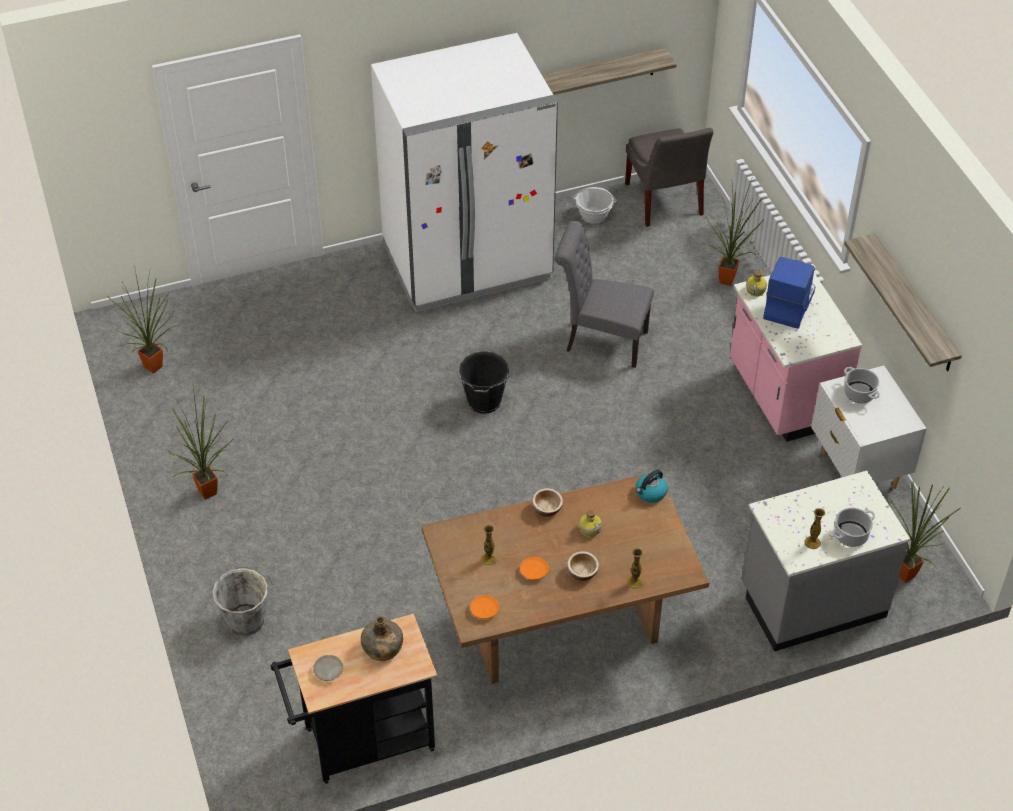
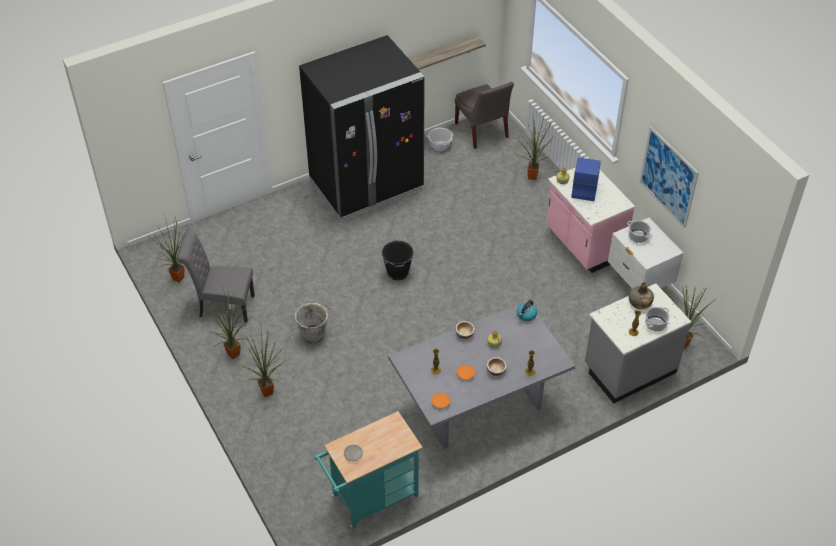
camera: 10 degrees left, 0 degrees up
(247, 557) = (269, 392): none -> potted plant
(247, 620) = (279, 432): grey bucket -> grey bucket (314, 334)
(361, 743) = (370, 499): black cart -> turquoise cart
(382, 648) = (383, 435): green bottle -> green bottle (639, 303)
(467, 263) = (366, 186): white fridge -> black fridge
(561, 623) = (478, 405): brown dining table -> grey dining table
(601, 340) = (462, 224): grey chair -> grey chair (223, 306)
(914, 305) = (668, 177): shelf -> picture

